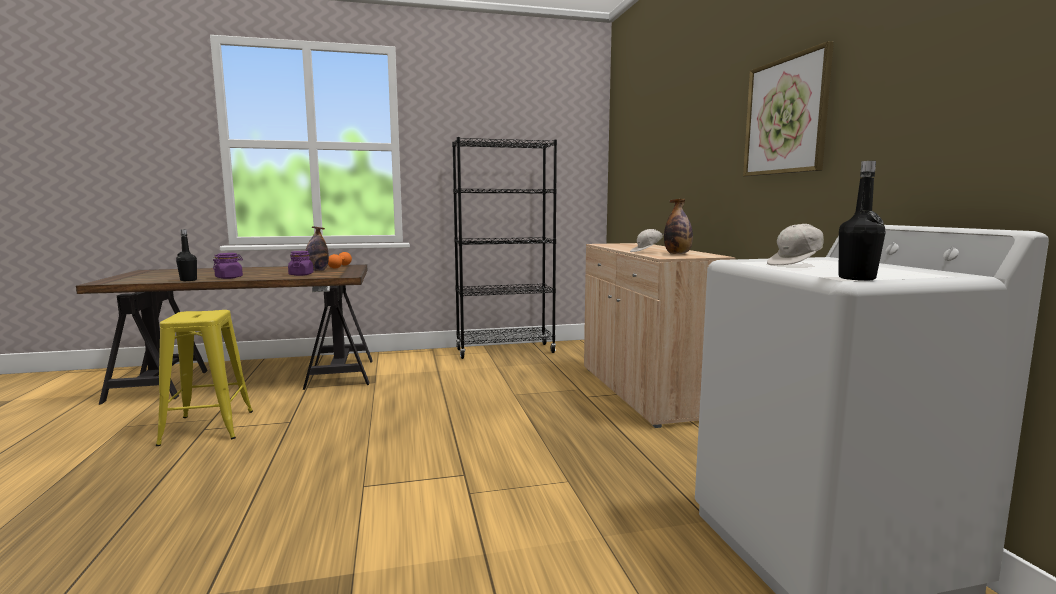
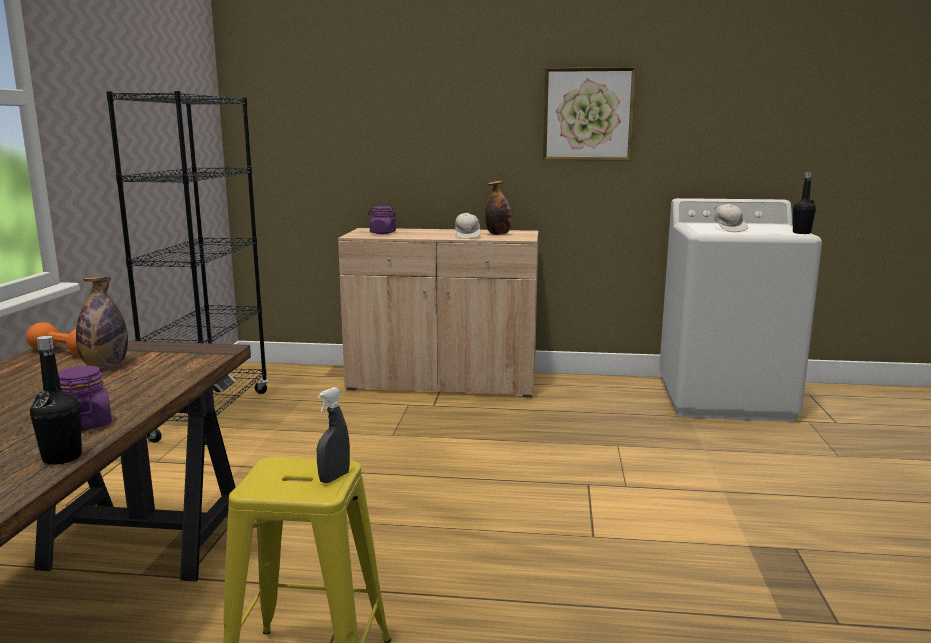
camera: 70 degrees left, 5 degrees up
(191, 318) = (334, 477): none -> grey spray bottle
(301, 275) = (147, 375): purple jar -> purple jar (382, 233)

